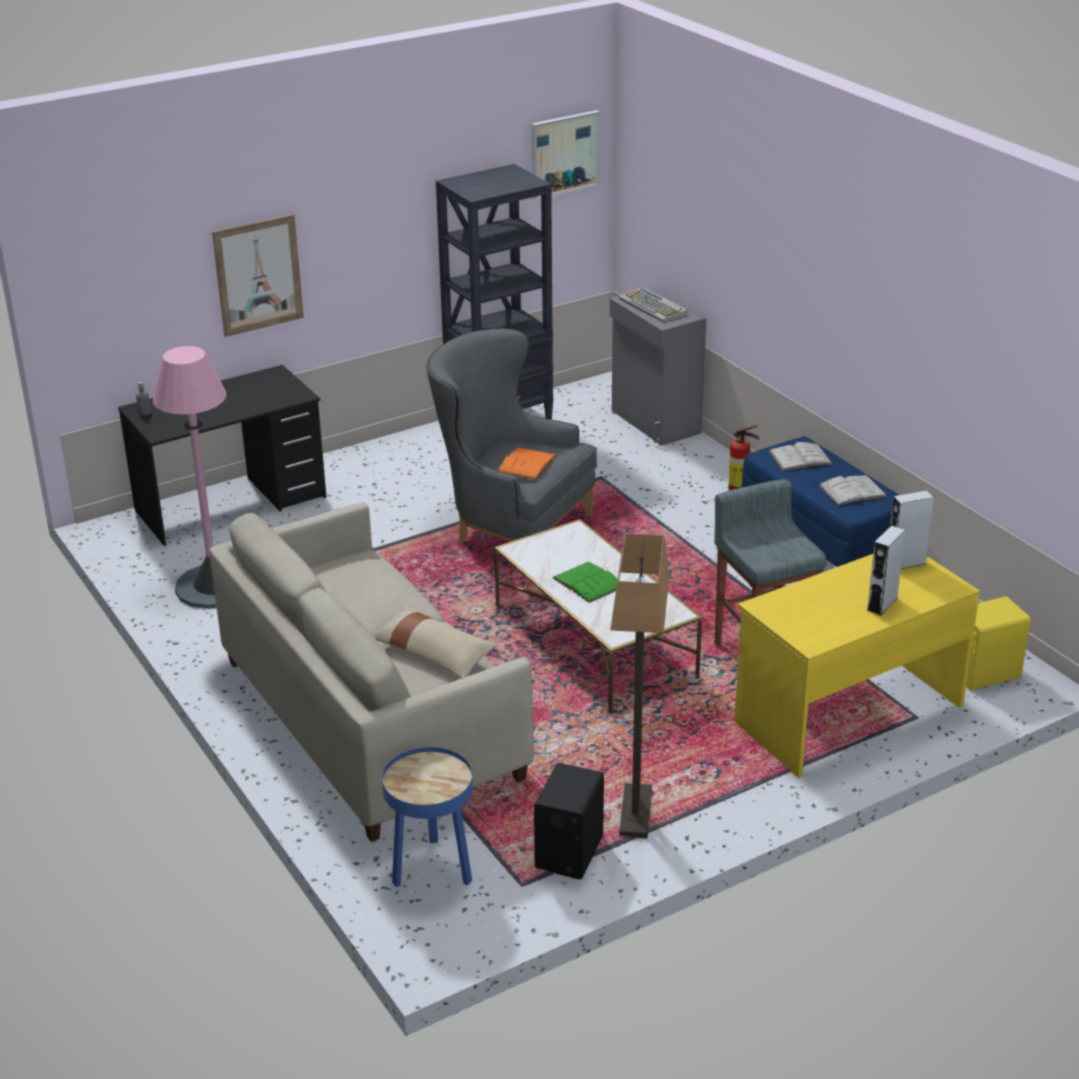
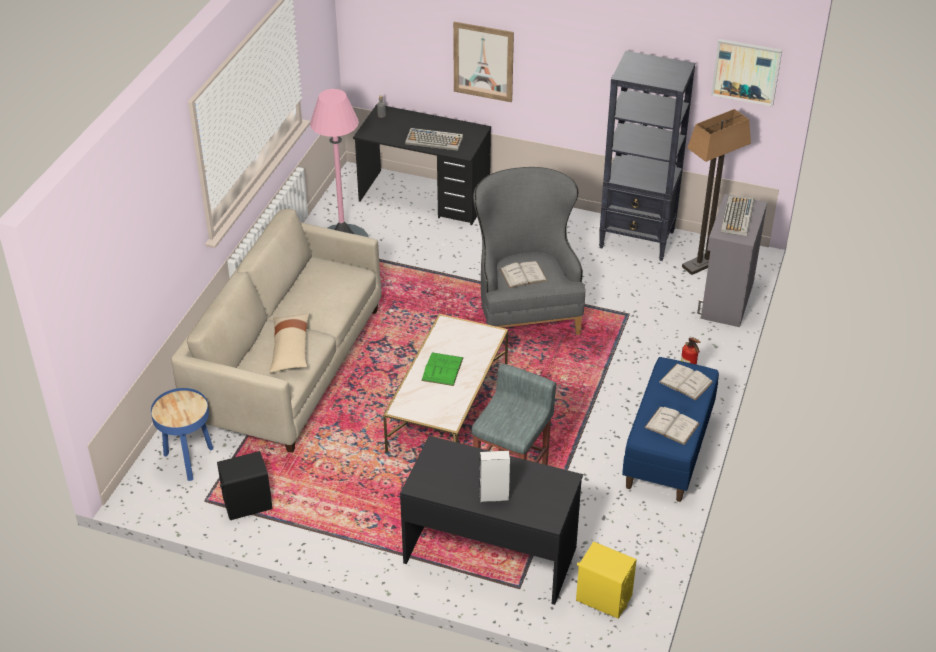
camera: 50 degrees right, 10 degrees up
(248, 402) = (434, 140): none -> keyboard
(527, 464) = (523, 275): orange book -> white book
(636, 813) = (305, 512): floor lamp -> floor lamp (702, 264)
(847, 713) = (490, 554): yellow desk -> black desk
(905, 563) = (554, 486): grey speaker -> none

